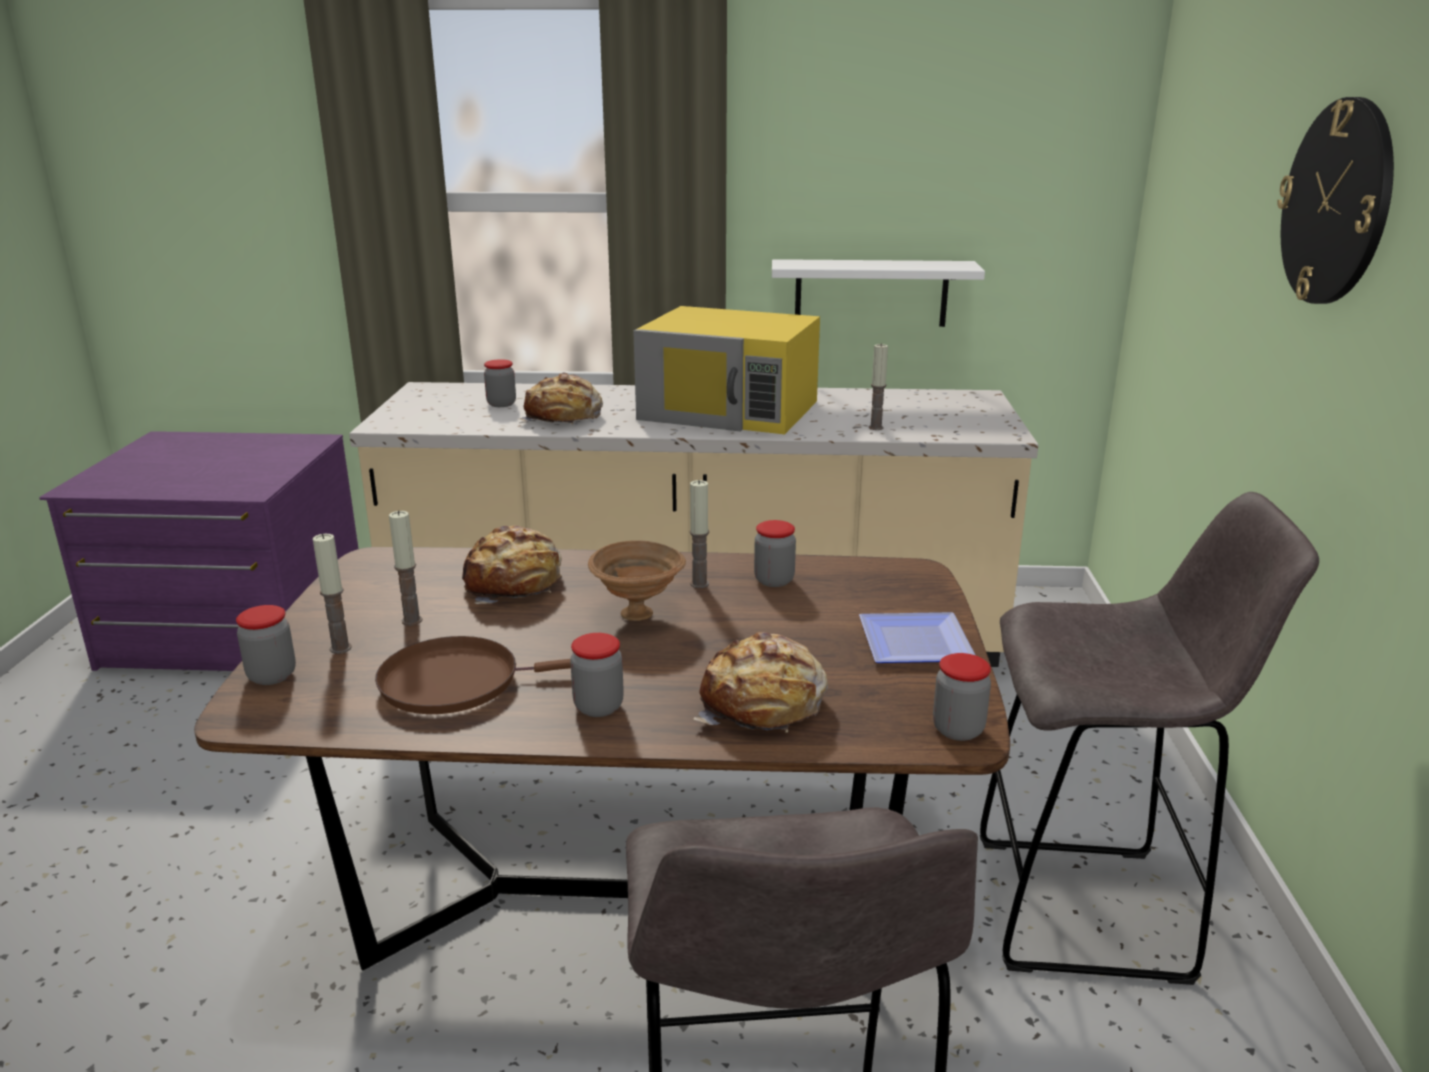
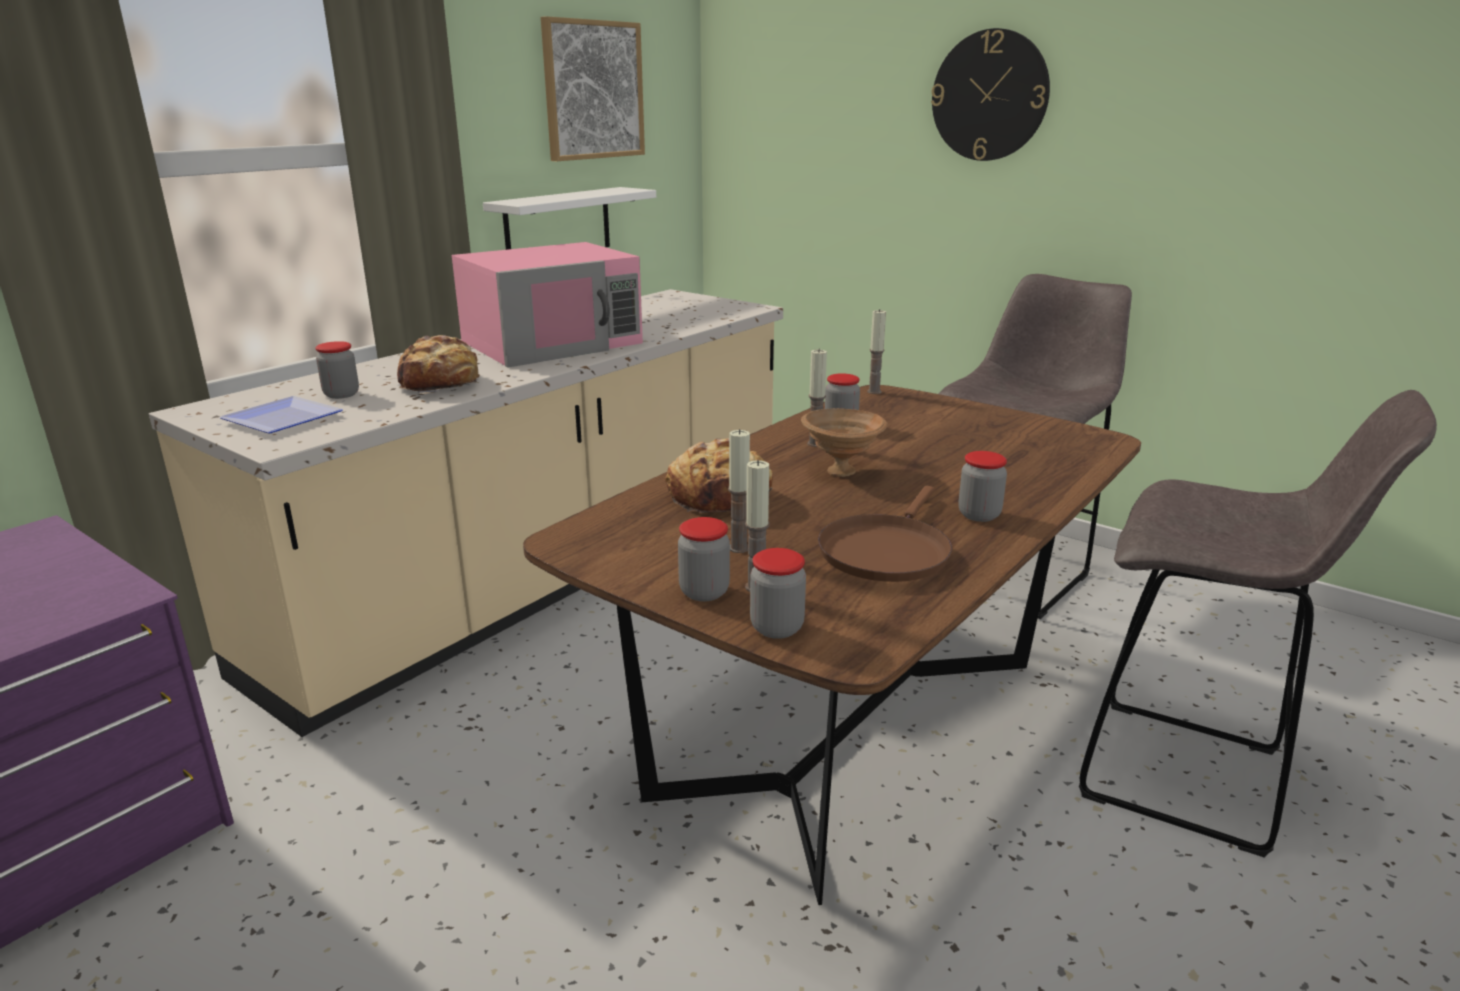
camera: 55 degrees left, 0 degrees up
(730, 410) = (553, 342): yellow microwave -> pink microwave
(763, 704) = (1023, 471): bread -> none
(876, 428) = (680, 324): candle -> candle (874, 391)
(911, 641) = (977, 418): plate -> plate (278, 420)
(947, 150) = (593, 90): none -> picture
(958, 729) = (1098, 438): jar -> jar (704, 592)

